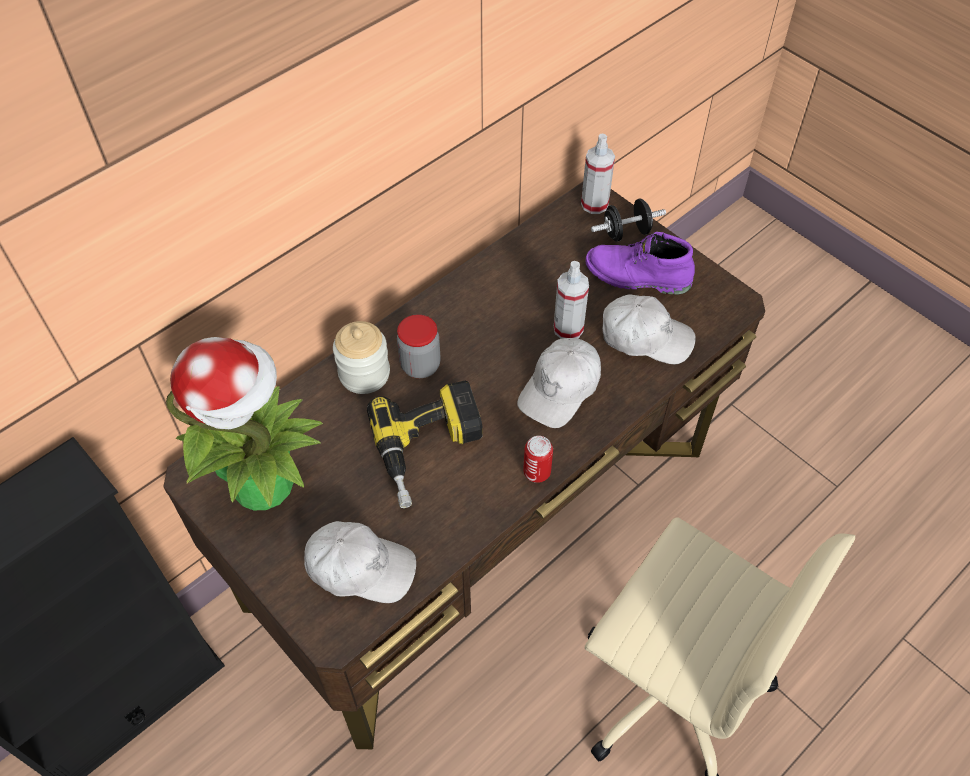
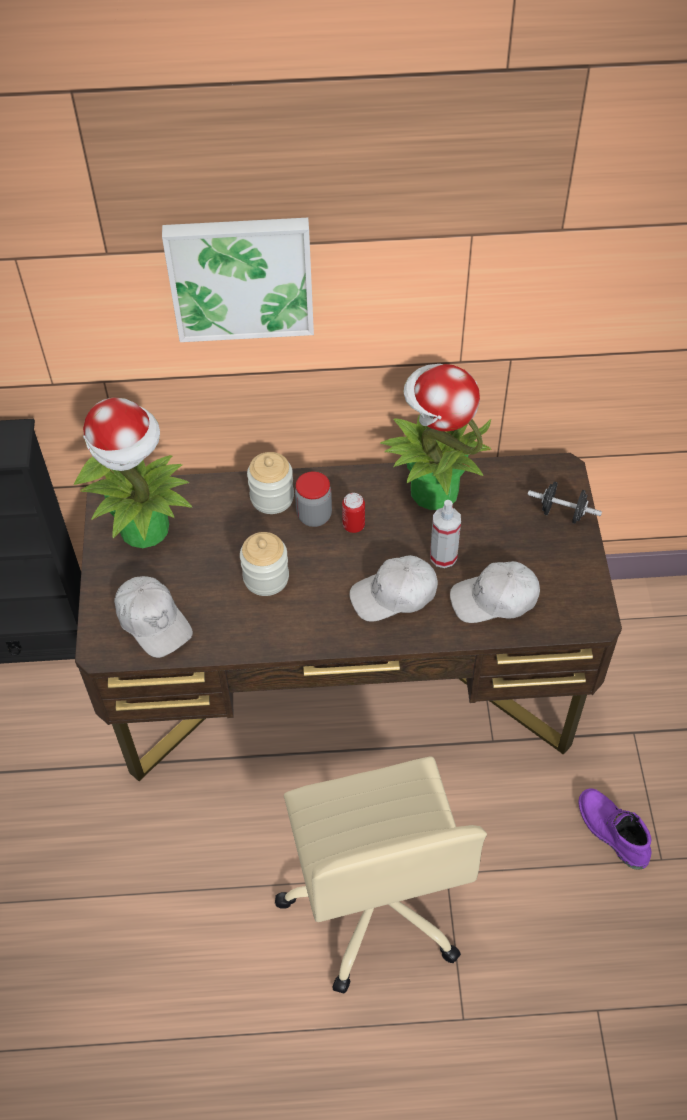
camera: 40 degrees right, 0 degrees up
(270, 123) = (241, 276): none -> picture
(431, 450) = (266, 577): power drill -> jar
(503, 278) = (432, 490): none -> potted plant
(537, 472) = (321, 640): can -> can (353, 525)
(594, 204) = (560, 476): spray bottle -> none
(637, 277) = (534, 552): purple boot -> purple boot (611, 832)
(645, 337) = (494, 599): white cap -> white cap turned 120 degrees clockwise

